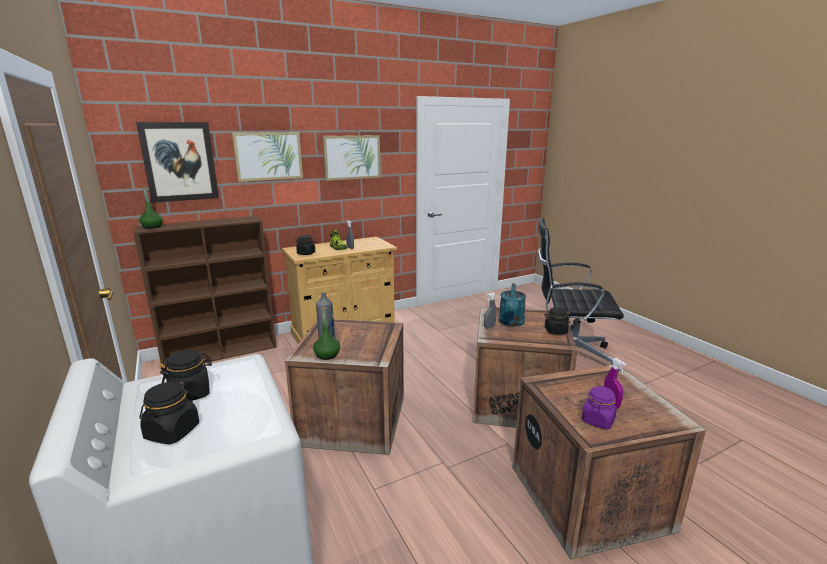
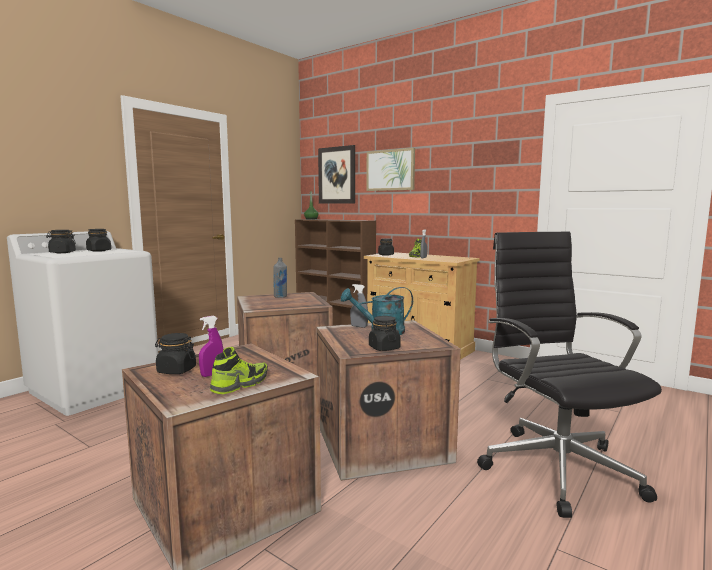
camera: 65 degrees right, 10 degrees down
(327, 355) = (252, 300): green bottle -> none
(352, 157) = (461, 170): picture -> none
(598, 420) = (176, 370): purple jar -> black jar
(635, 394) = (240, 384): none -> shoe

